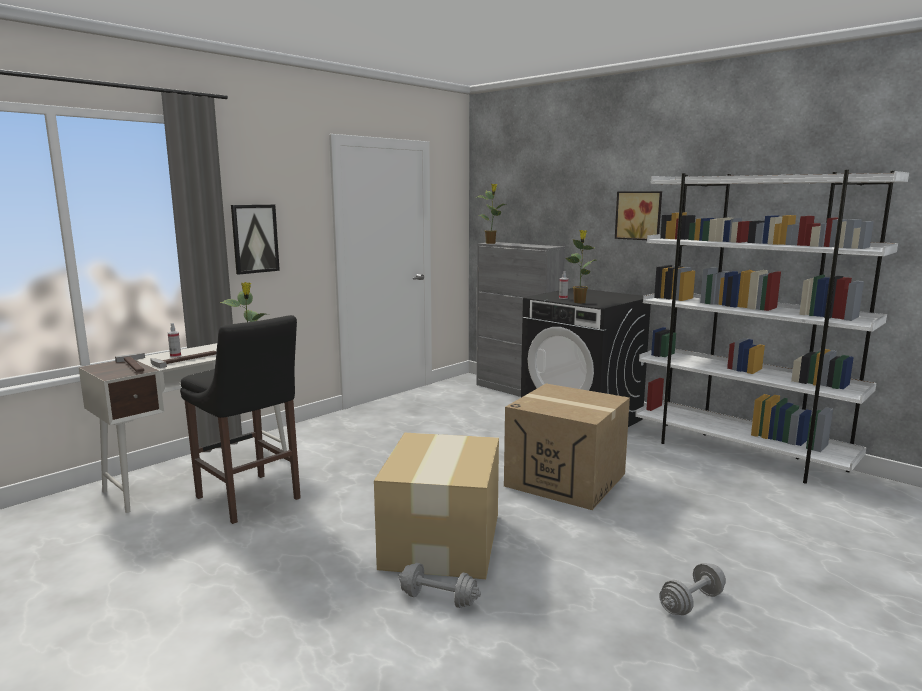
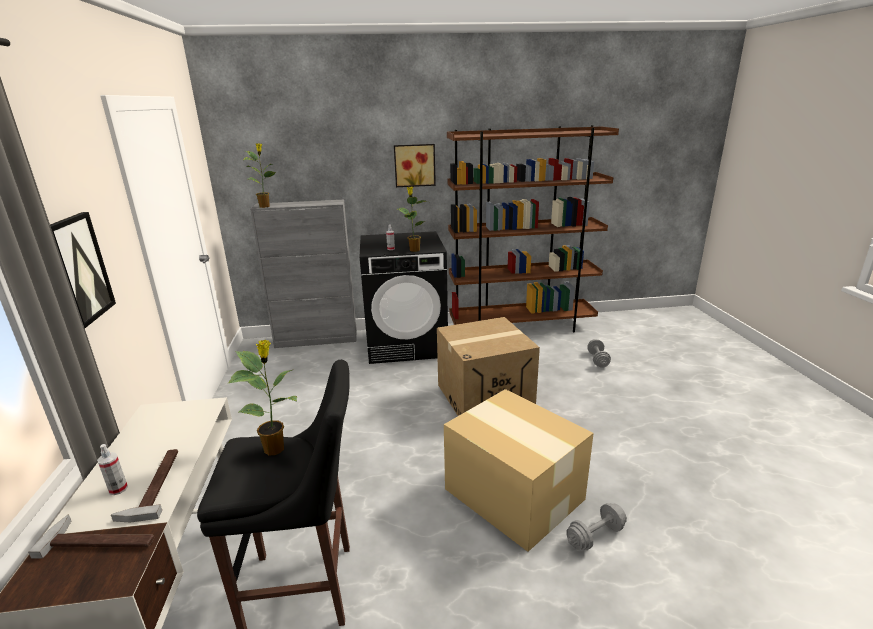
camera: 50 degrees left, 10 degrees up
(691, 602) = (666, 434): grey dumbbell -> grey dumbbell (597, 360)
(740, 453) = (521, 327): white bookcase -> brown bookcase

